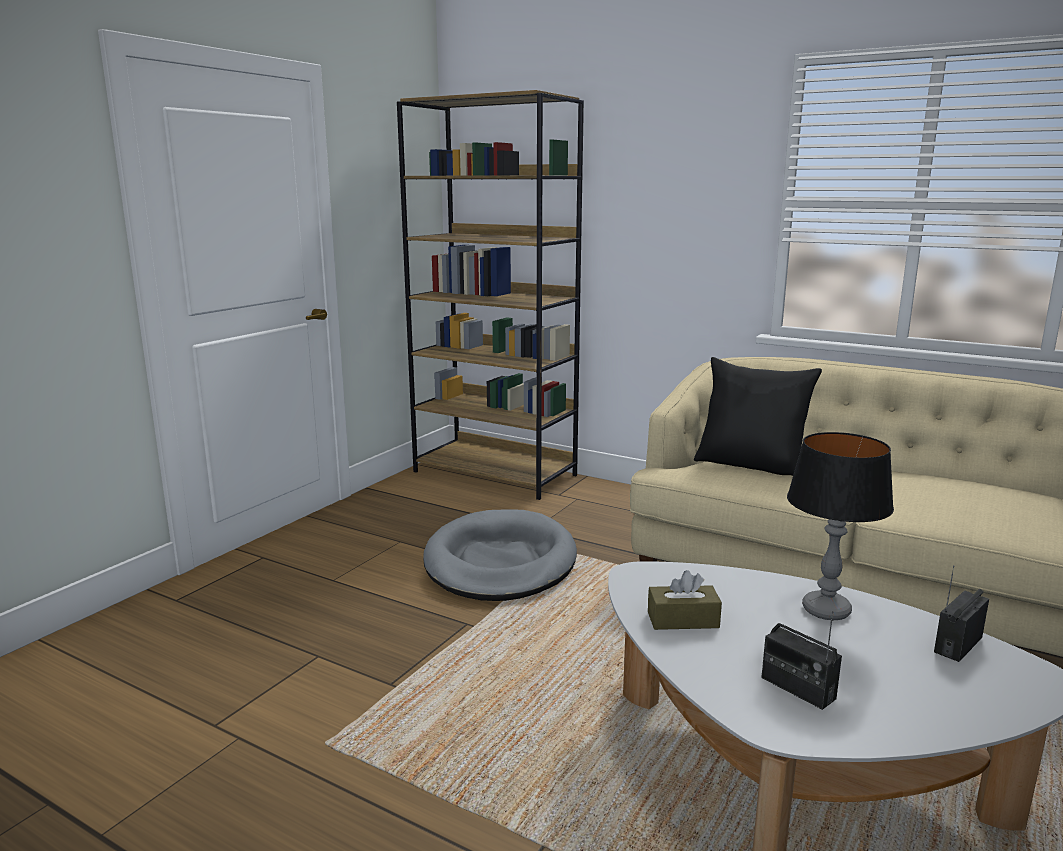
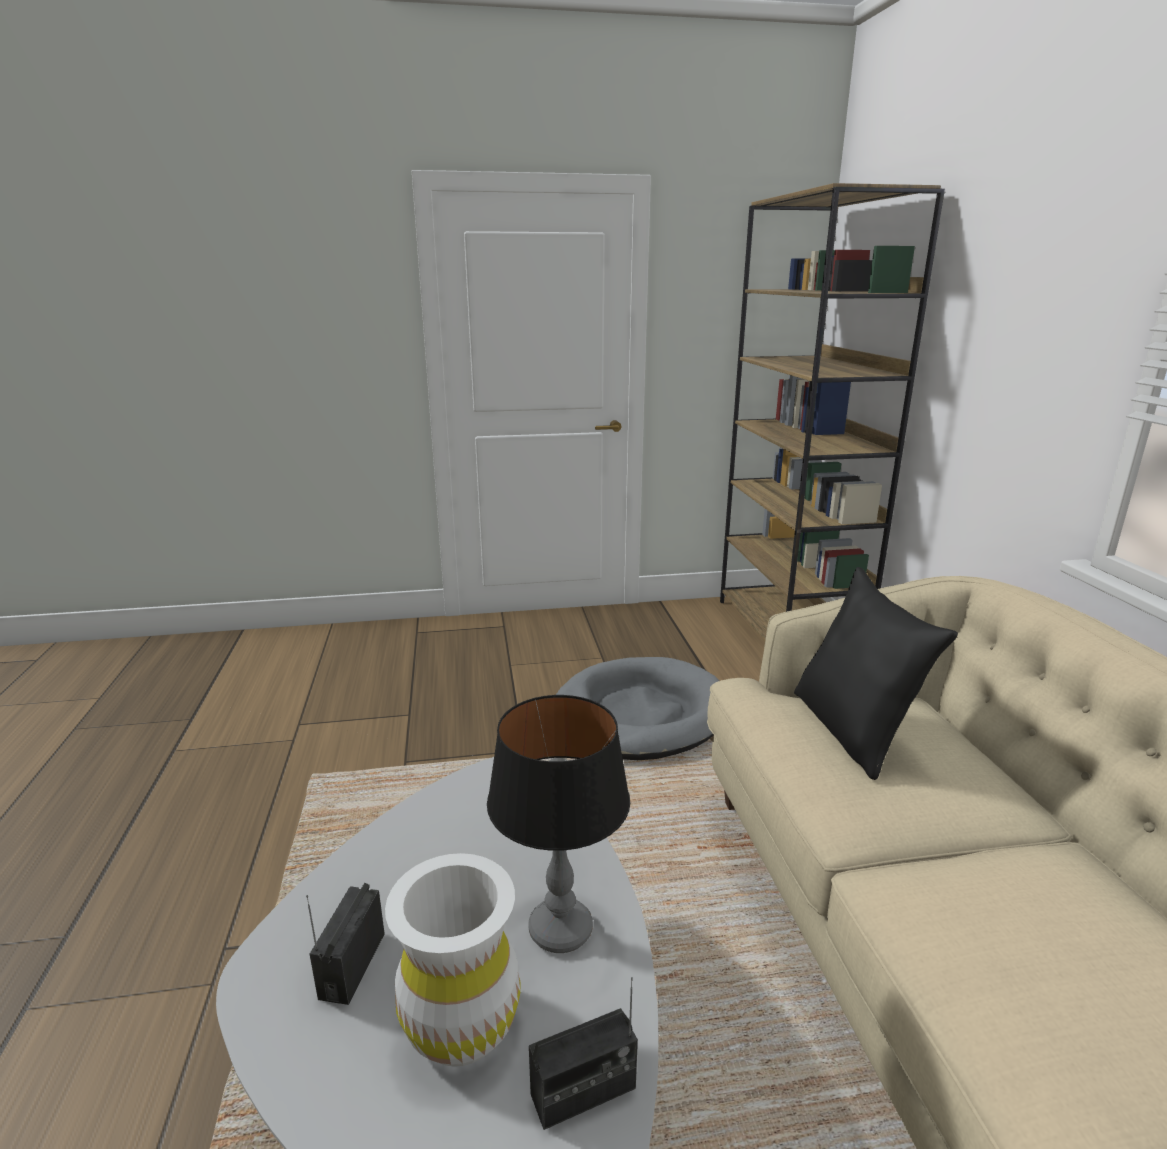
camera: 50 degrees right, 5 degrees up
(683, 620) = (437, 834): brown tissue box -> none
(883, 665) = (461, 1025): none -> white vase
(957, 644) = (583, 1092): radio -> radio turned 150 degrees clockwise

